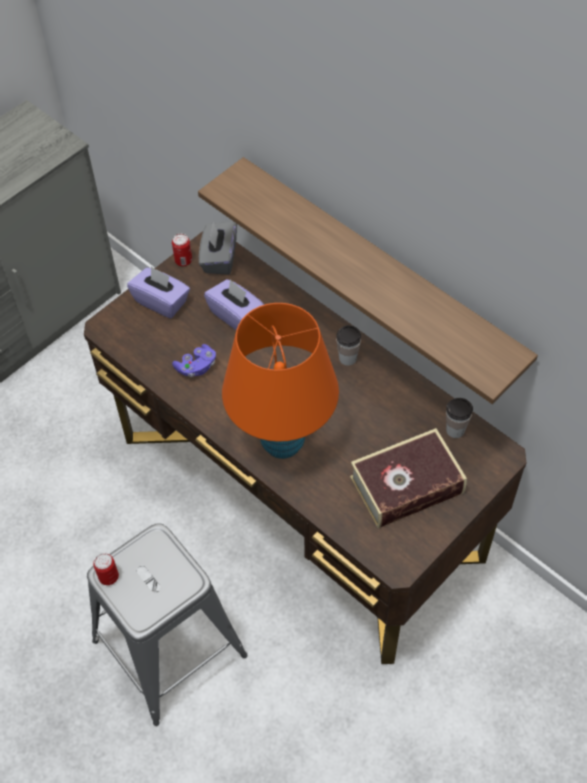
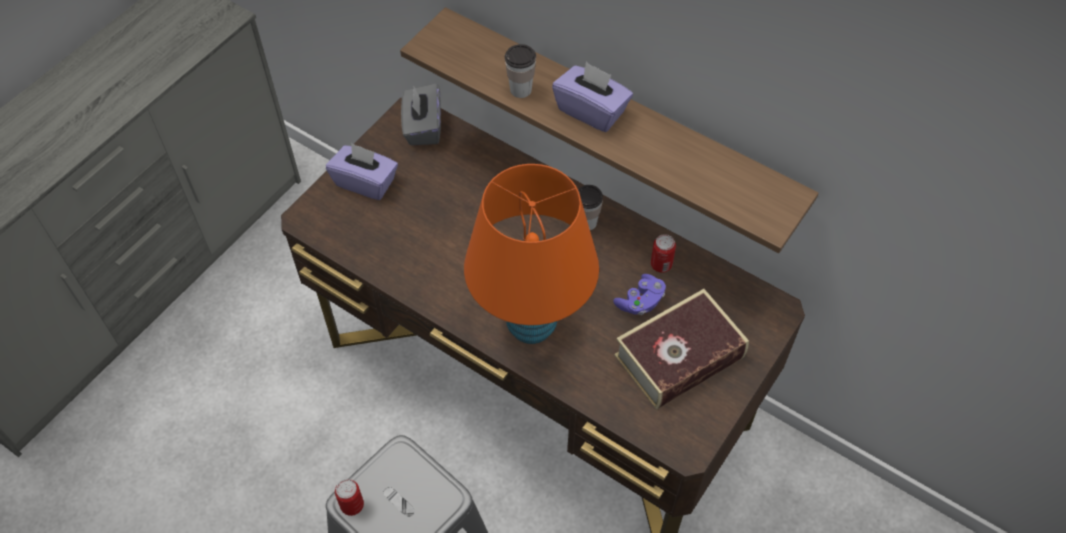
camera: 10 degrees left, 0 degrees up
(183, 261) = (383, 134): can -> can (661, 265)
(196, 367) = (418, 251): purple game controller -> purple game controller (640, 302)
(236, 315) = (453, 188): purple tissue box -> purple tissue box (591, 111)
(455, 430) = (720, 288): cup -> cup (520, 90)

